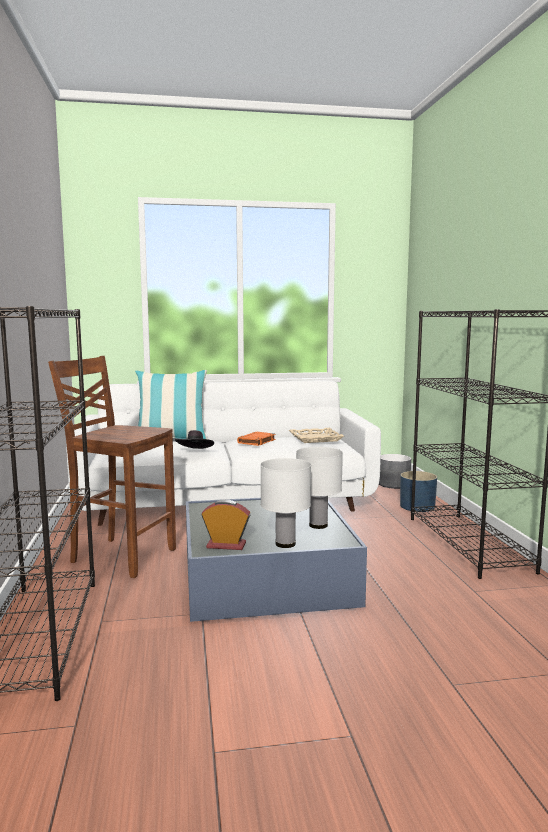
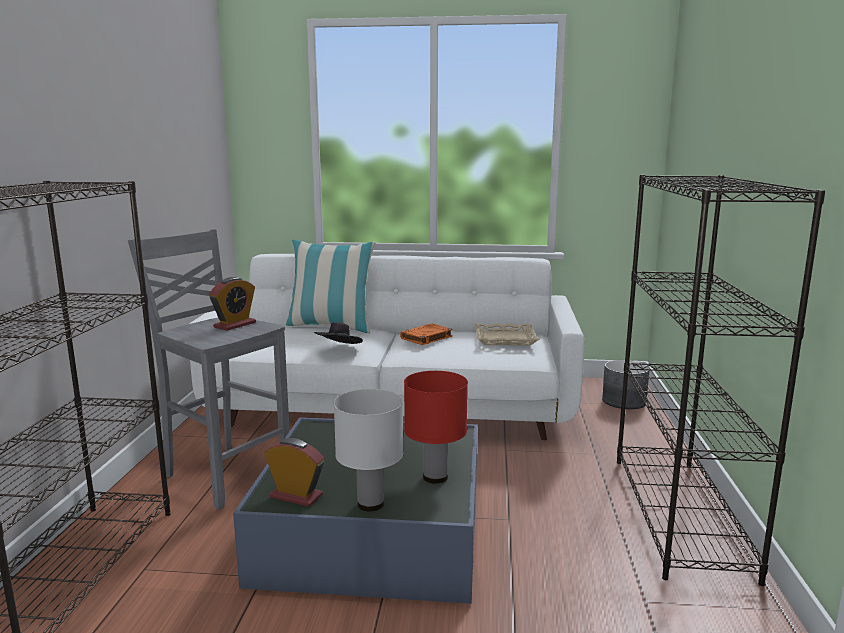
camera: 15 degrees right, 5 degrees up
(121, 556) = (225, 474): brown stool -> grey stool
(131, 429) = (235, 325): none -> alarm clock
(318, 525) = (436, 477): white table lamp -> red table lamp
(417, 506) = (637, 441): blue planter -> none

